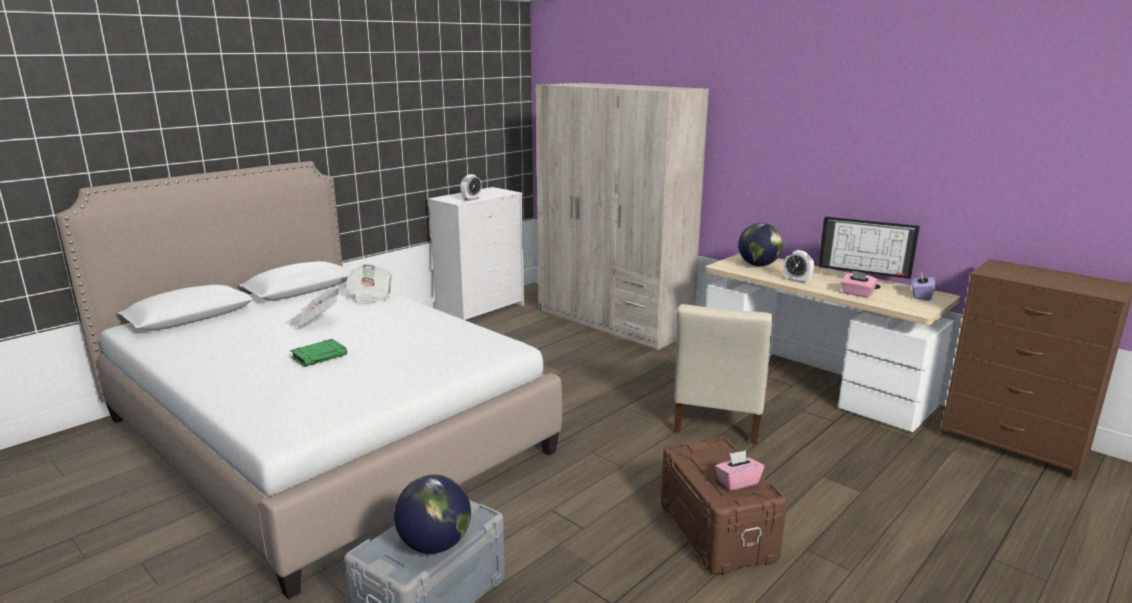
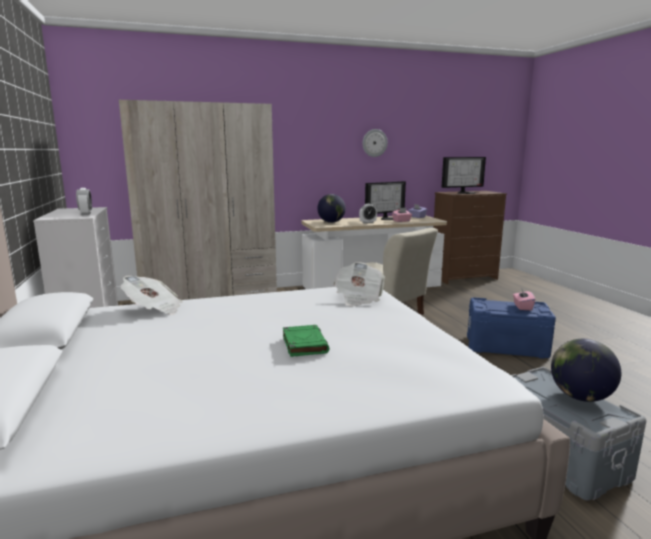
camera: 60 degrees left, 5 degrees down
(315, 322) = (185, 338): newspaper -> newspaper (358, 298)
(715, 531) = (506, 346): brown storage box -> blue storage box
(876, 150) = (374, 143): none -> wall clock
(1034, 276) = (465, 192): none -> monitor

